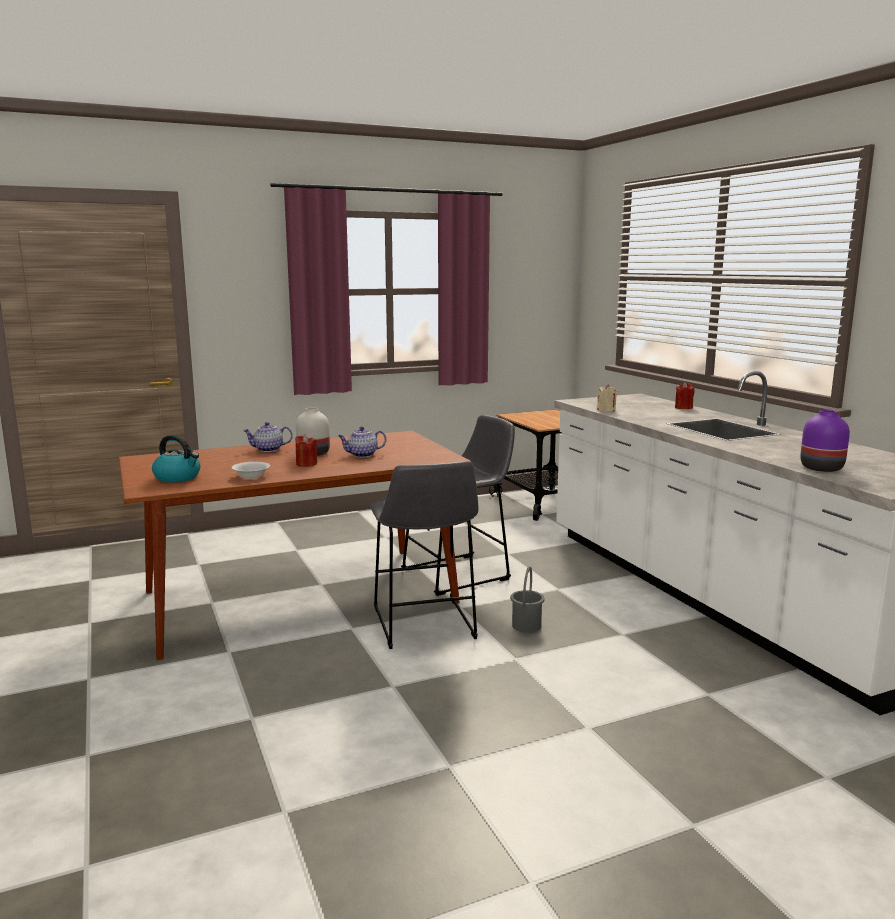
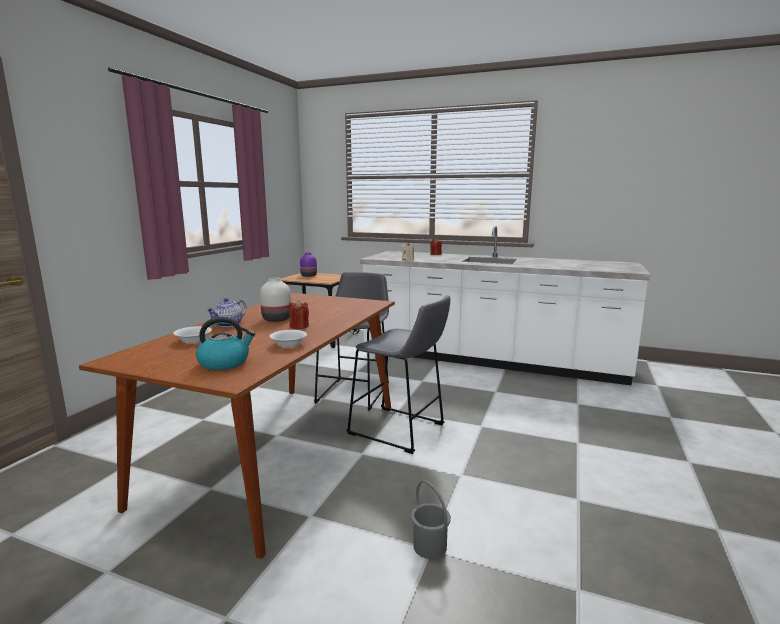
camera: 45 degrees left, 0 degrees up
(212, 456) = (193, 340): none -> white bowl
(362, 455) = (316, 312): teapot -> none
(526, 626) = (449, 406): grey bucket -> grey bucket (429, 547)
(822, 468) = (588, 268): purple vase -> purple vase (309, 276)

